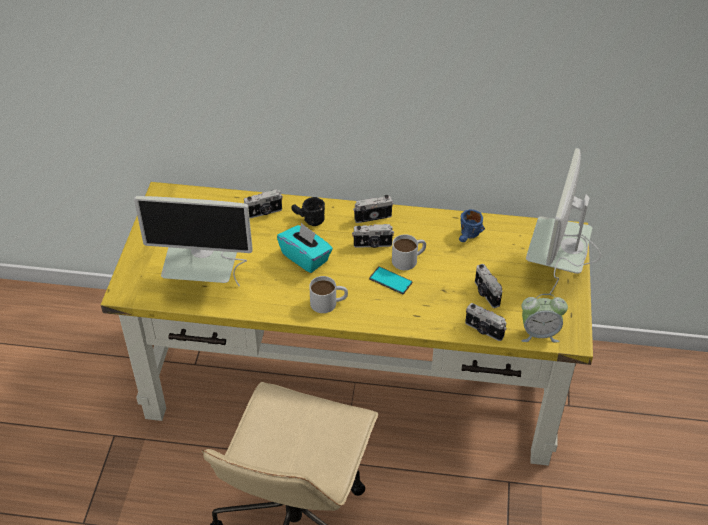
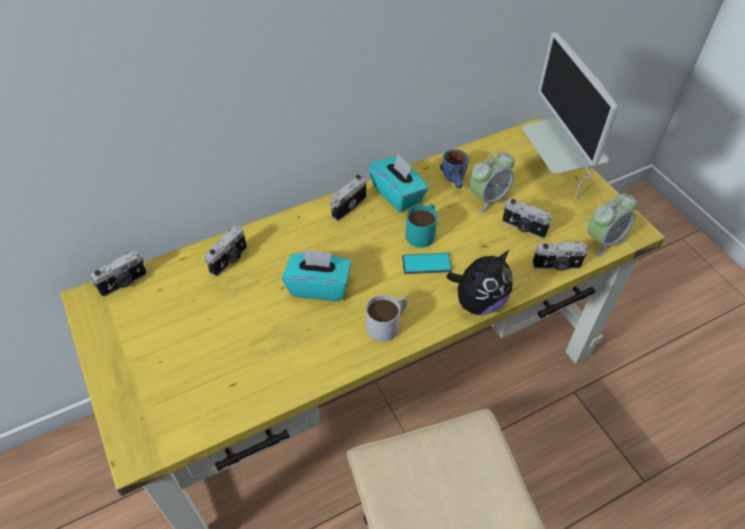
camera: 35 degrees left, 5 degrees up
(205, 283) = (231, 380): monitor -> none
(307, 220) = (284, 244): black mug -> none
(372, 245) = (375, 235): camera -> camera (124, 283)
(402, 322) = (478, 302): none -> plush toy
(409, 259) = (423, 232): white mug -> turquoise mug
(416, 225) = (398, 194): none -> turquoise tissue box
(480, 261) = (488, 198): none -> alarm clock

